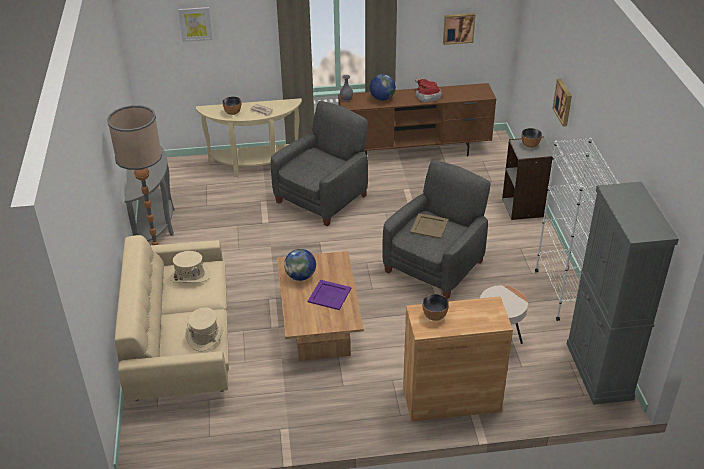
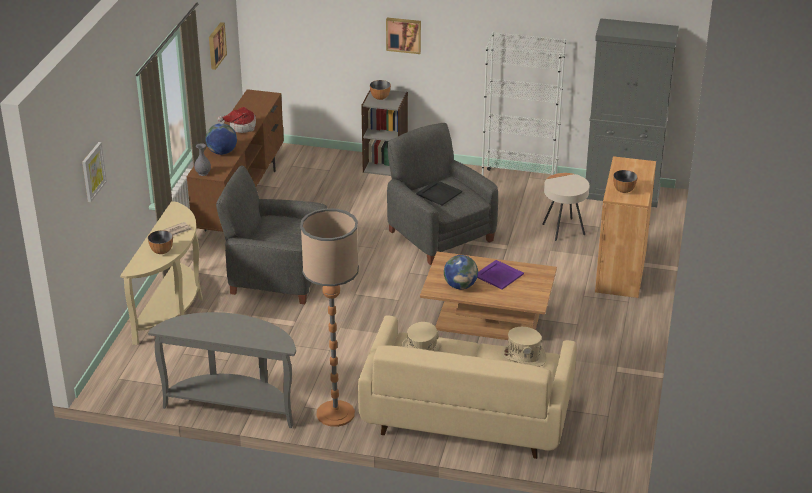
camera: 70 degrees left, 5 degrees down
(322, 198) = (277, 276): grey armchair -> grey armchair turned 45 degrees counterclockwise
(429, 226) = (438, 193): beige tray -> black tray

